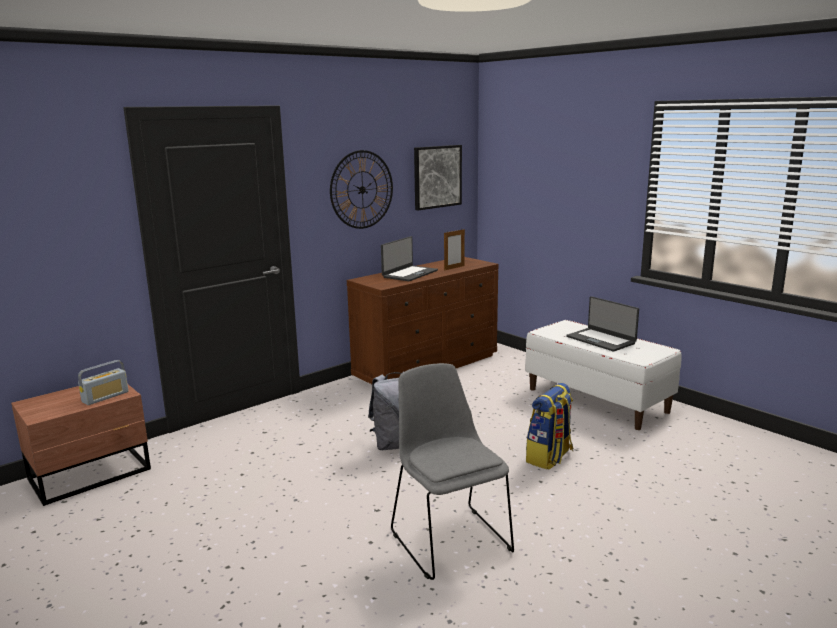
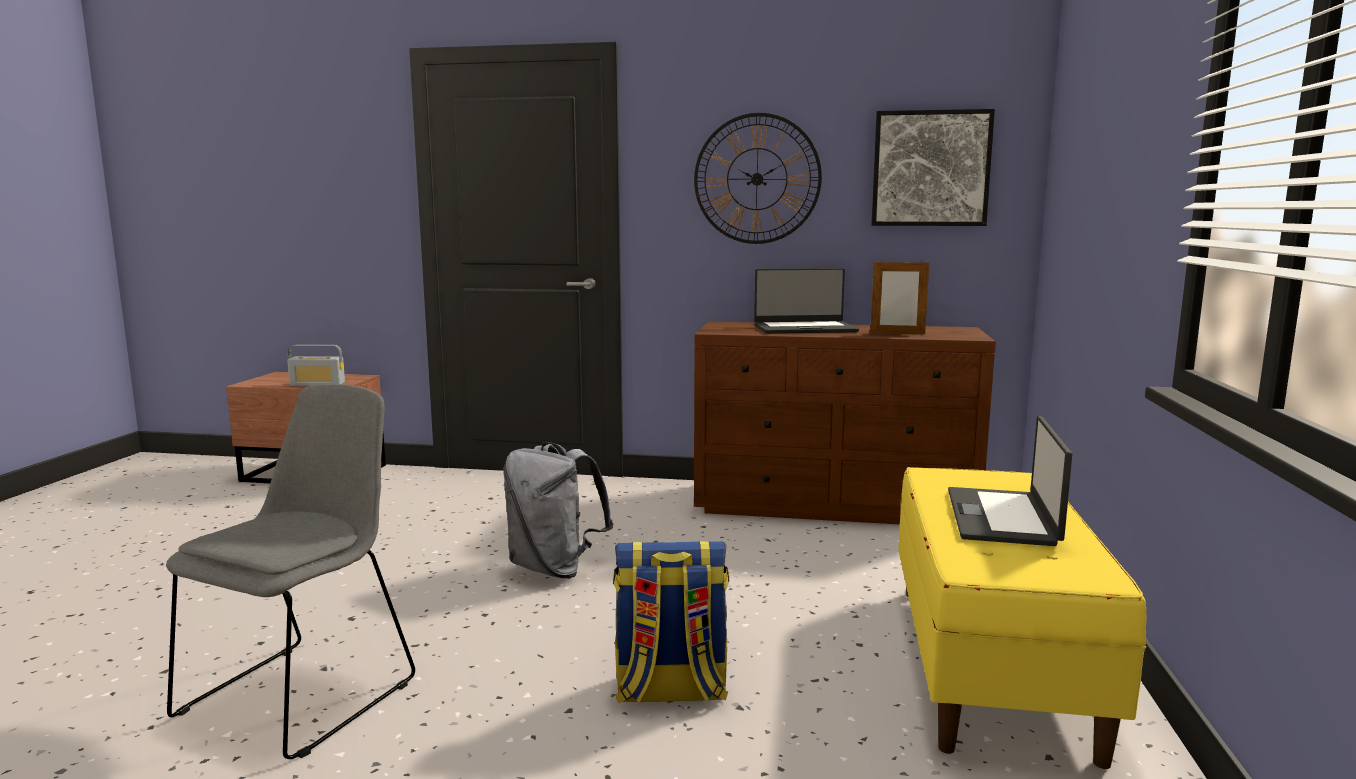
camera: 50 degrees right, 5 degrees down
(597, 400) = (991, 665): white bench -> yellow bench

